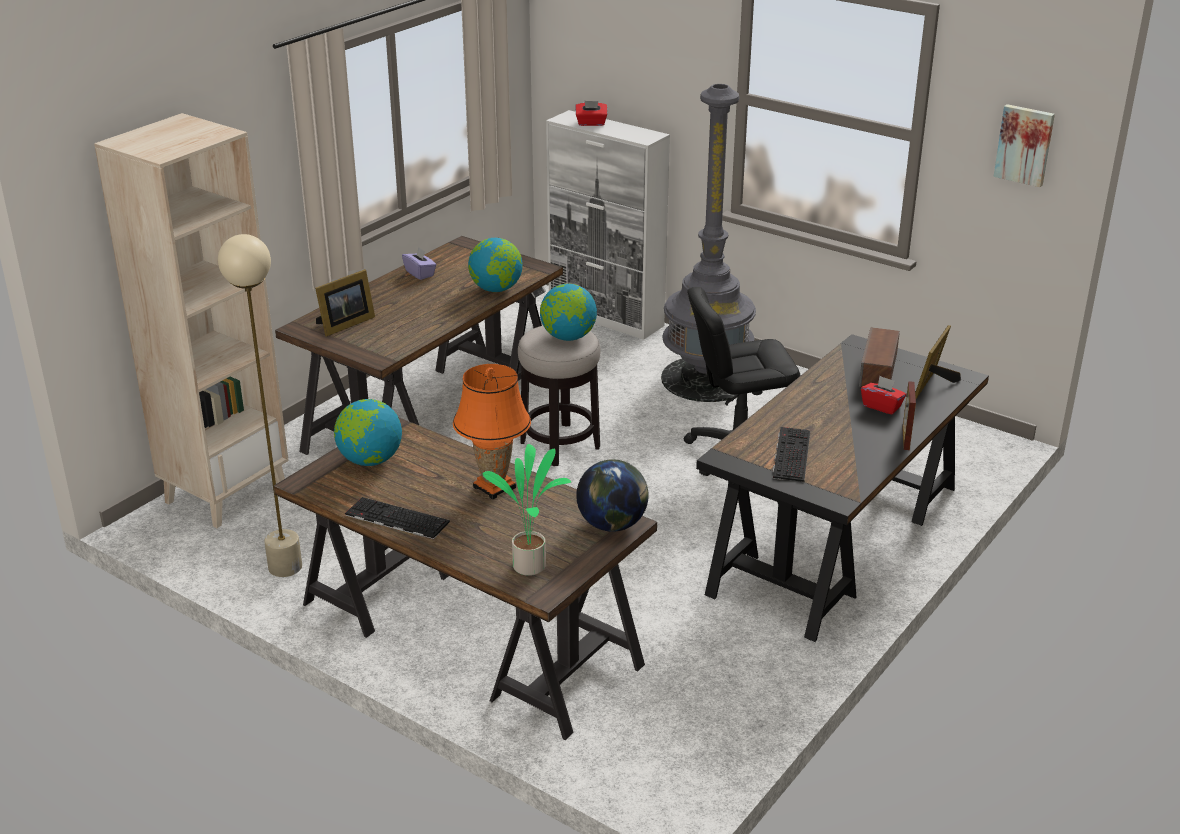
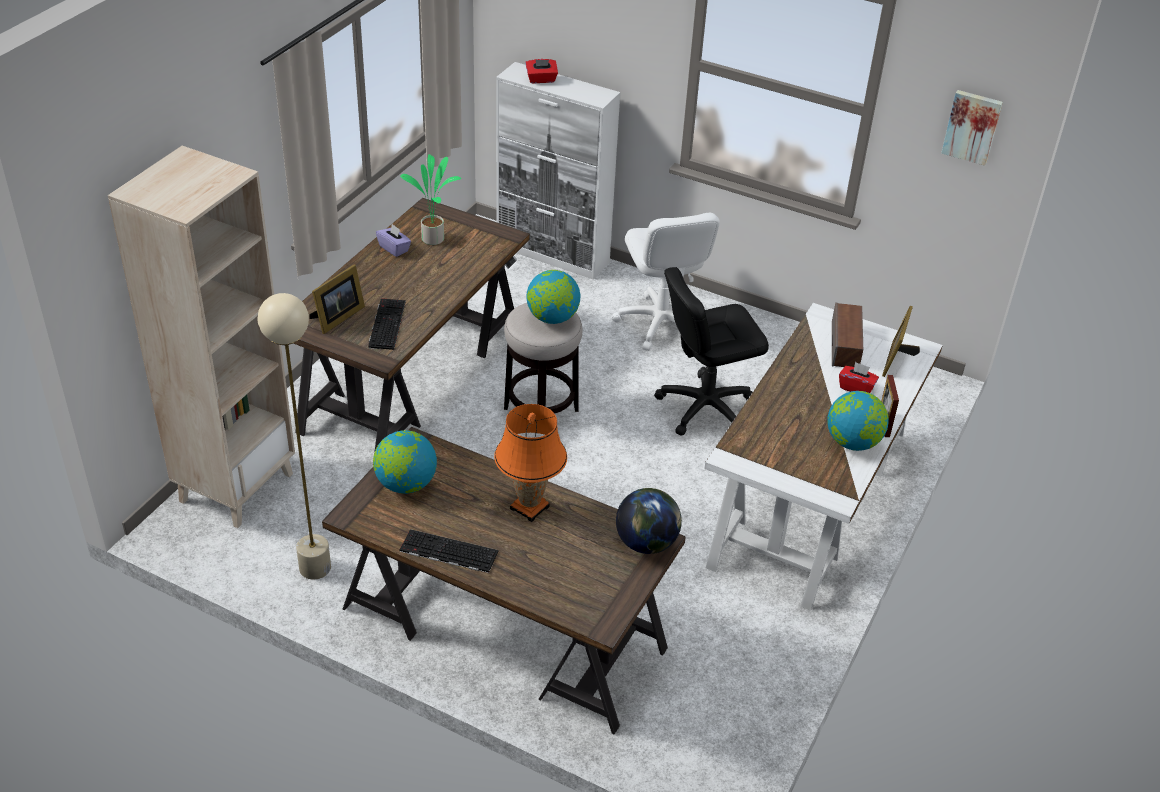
camera: 10 degrees left, 10 degrees up
(496, 289) = (473, 265): globe -> globe (853, 443)
(531, 566) = (585, 596): potted plant -> potted plant (434, 238)
(706, 379) = (660, 323): grey floor lamp -> white office chair
(790, 454) = (787, 449): keyboard -> keyboard (386, 323)
(837, 540) = (811, 498): black desk -> white desk

